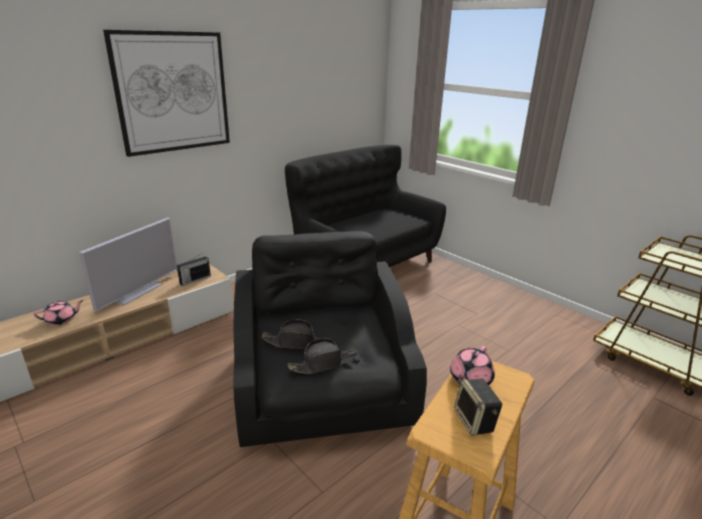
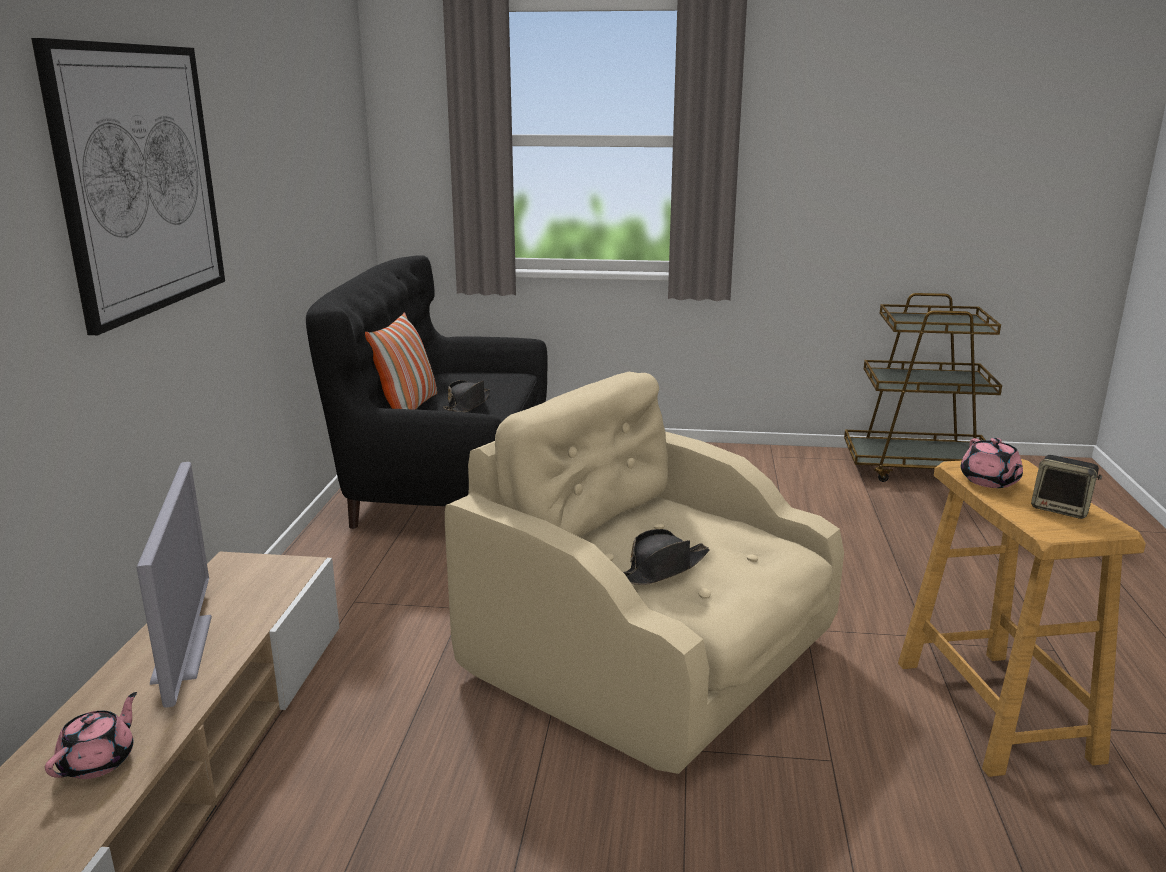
camera: 40 degrees left, 5 degrees down
(194, 280) = (266, 585): radio -> none
(323, 363) = (734, 575): black hat -> black hat (467, 405)
(323, 390) = (653, 659): black armchair -> beige armchair
(345, 222) = (408, 408): none -> pillow

